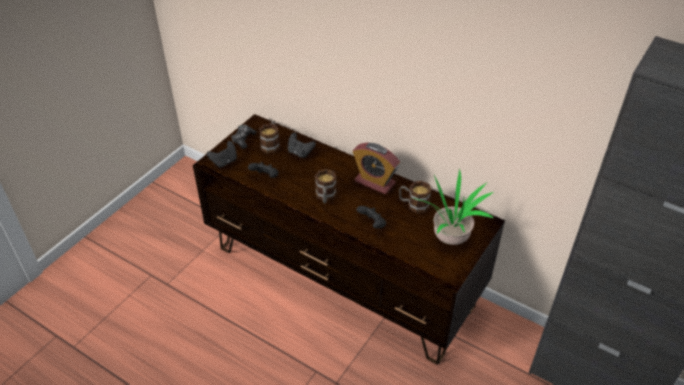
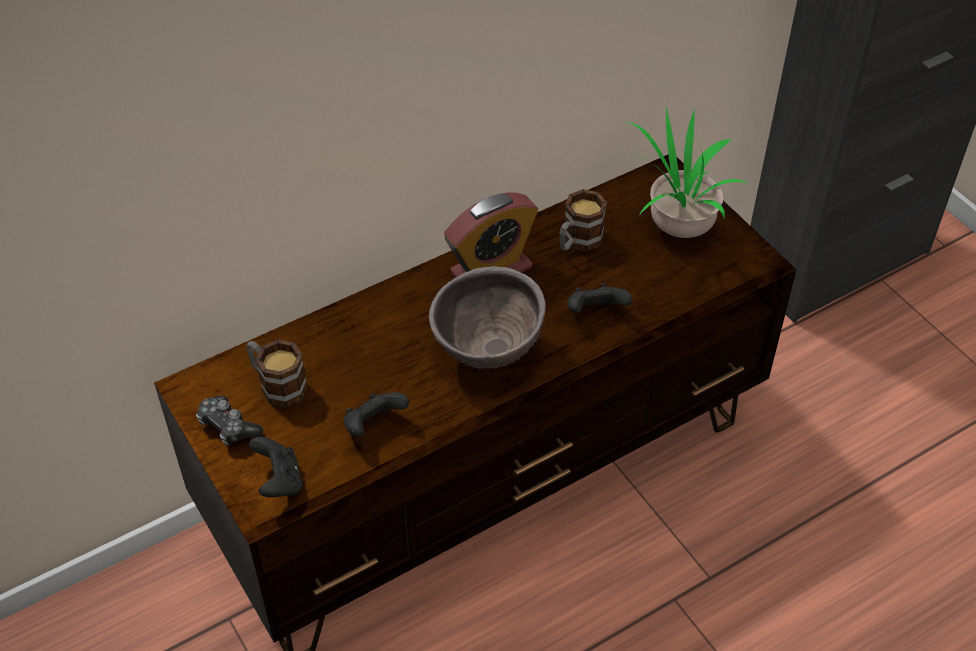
camera: 65 degrees left, 5 degrees up
(300, 153) = (337, 347): black game controller -> none
(325, 197) = (487, 352): mug -> brown bowl

